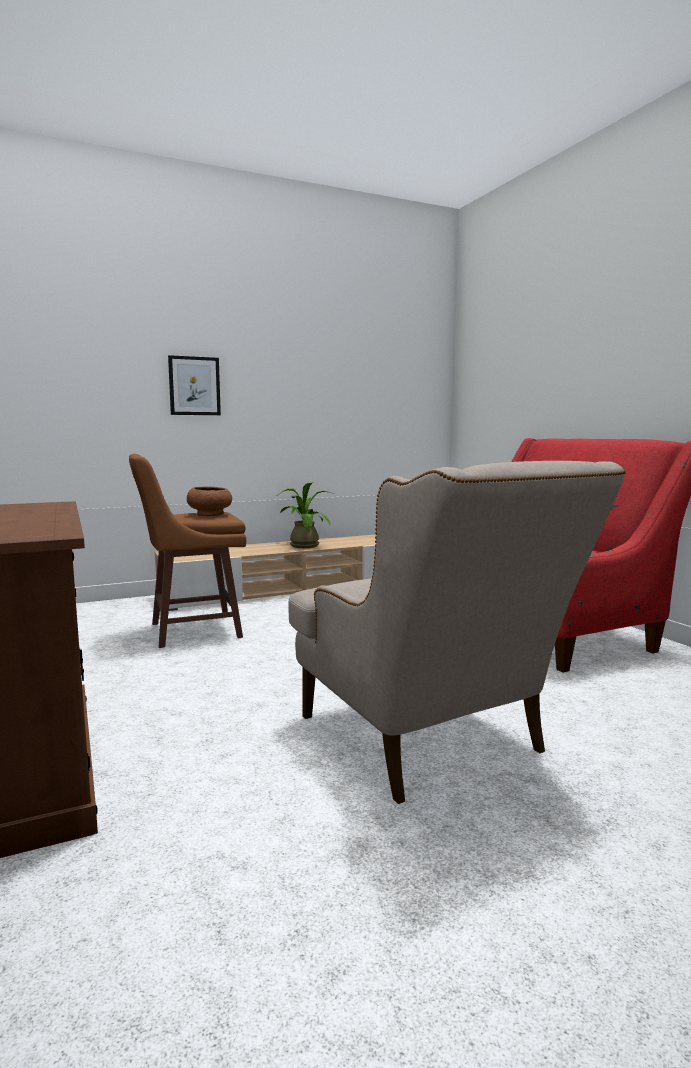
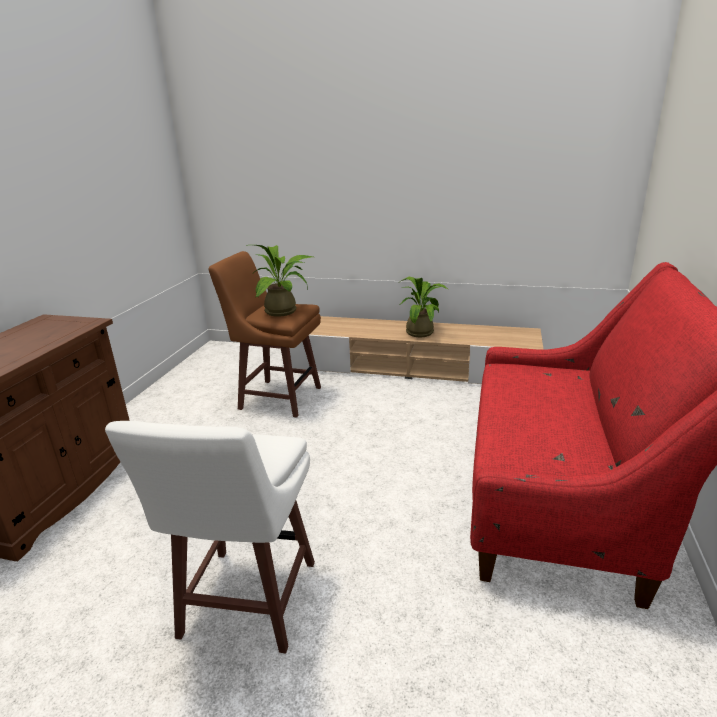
camera: 40 degrees right, 15 degrees up
(194, 386) = (336, 174): picture -> none
(210, 514) = (285, 311): brown bowl -> potted plant
(432, 744) = (246, 602): beige armchair -> white stool

